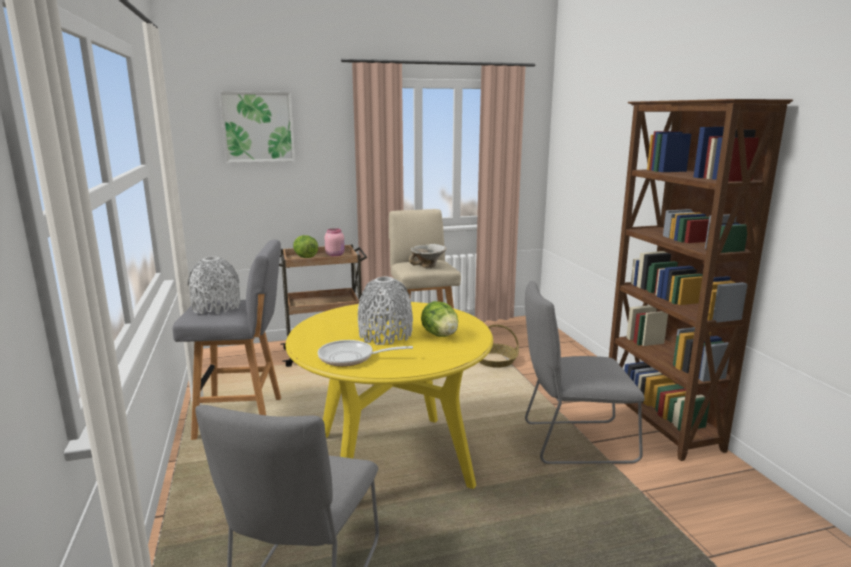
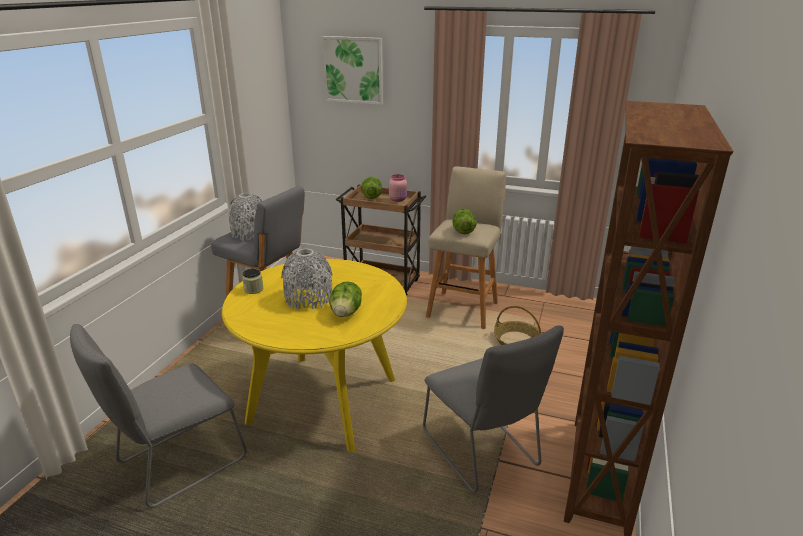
camera: 35 degrees right, 10 degrees up
(314, 343) = (253, 289): none -> jar
(351, 358) = (254, 312): frying pan -> none
(428, 266) = (463, 231): bowl -> lettuce
(573, 442) = (483, 452): grey chair -> grey chair turned 150 degrees counterclockwise

